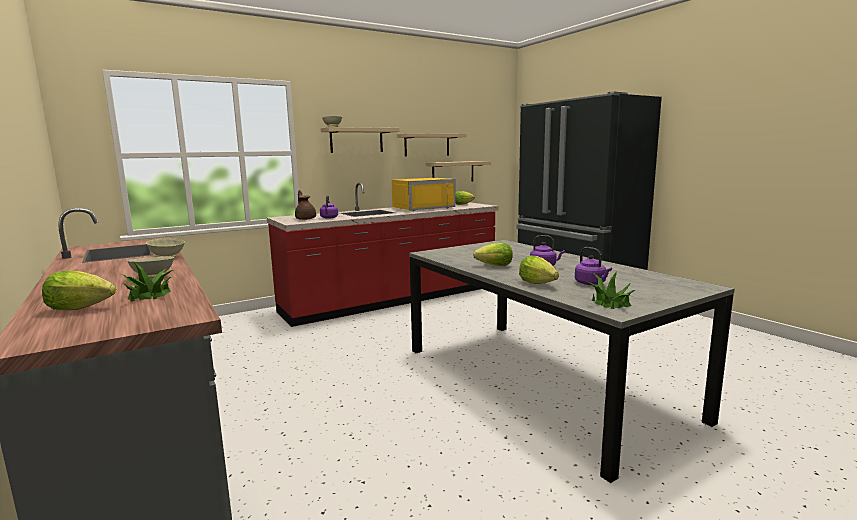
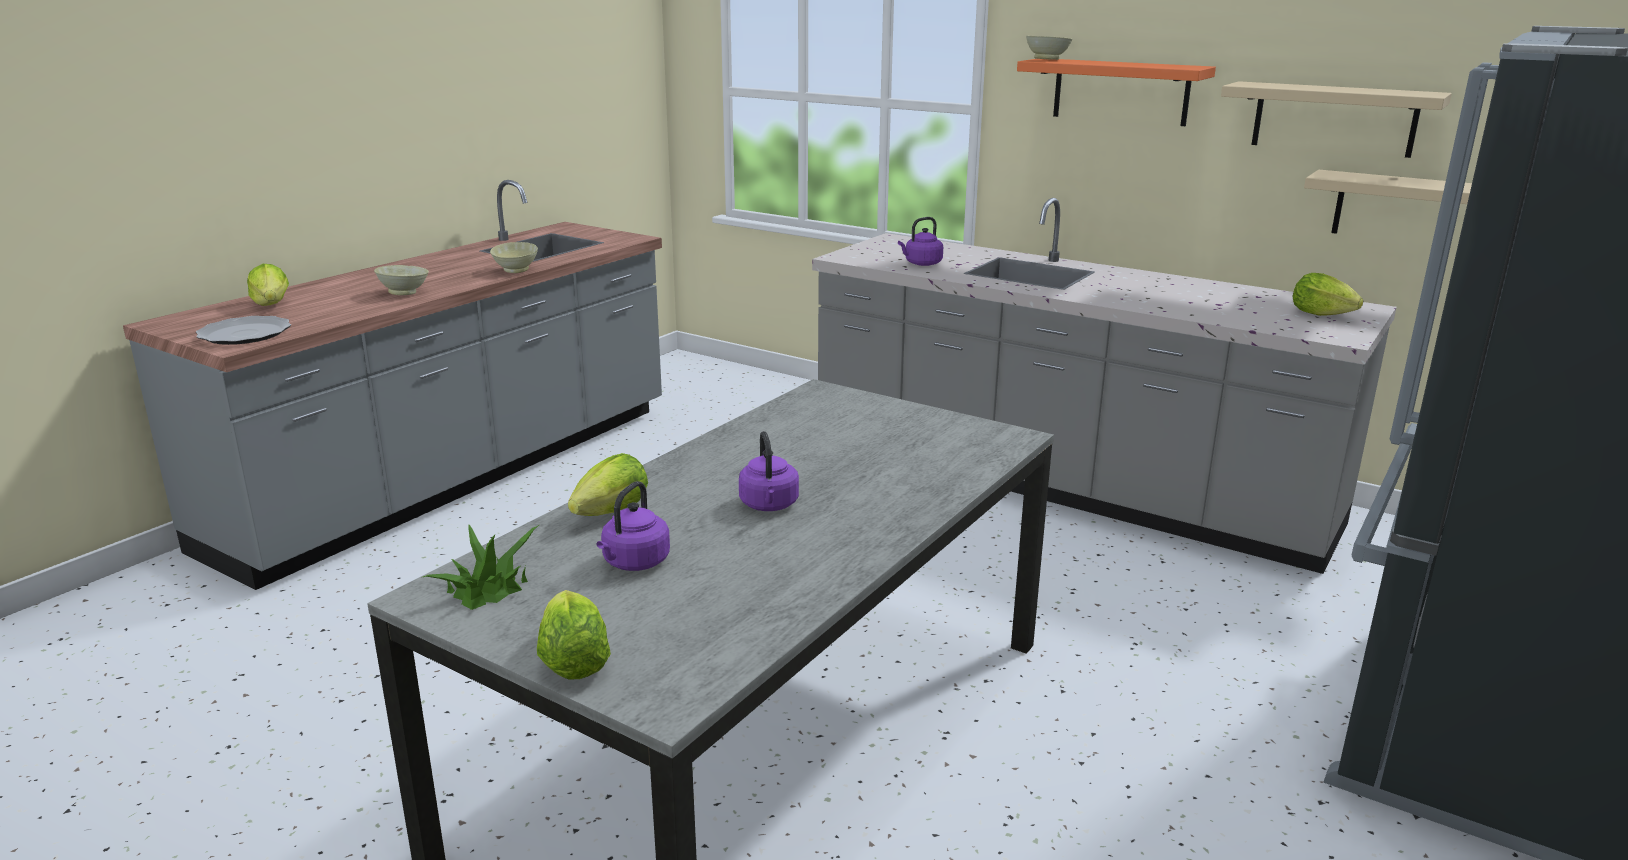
camera: 65 degrees right, 10 degrees up
(149, 295) = (323, 311): potted plant -> none
(159, 314) = (245, 334): none -> plate
(305, 219) = (891, 254): brown teapot -> none
(356, 140) = (1120, 91): beige shelf -> orange shelf
(393, 300) = (1063, 485): red counter -> grey counter
(421, 208) = (1171, 294): yellow microwave -> none
(495, 266) = (742, 461): lettuce -> lettuce (573, 662)

